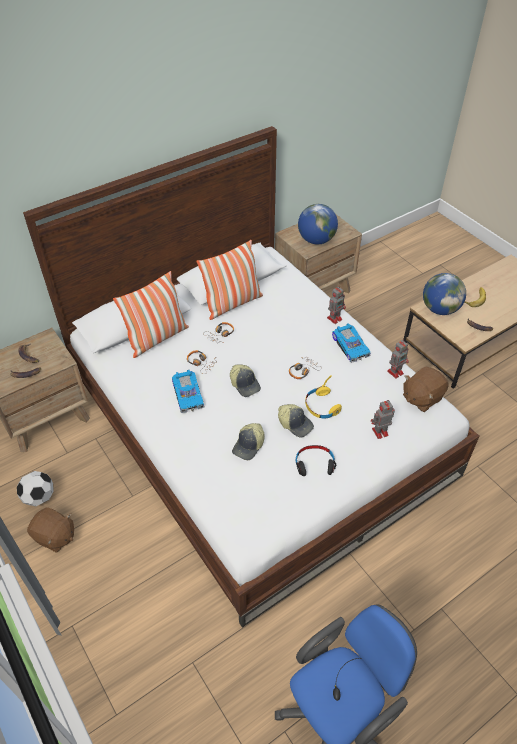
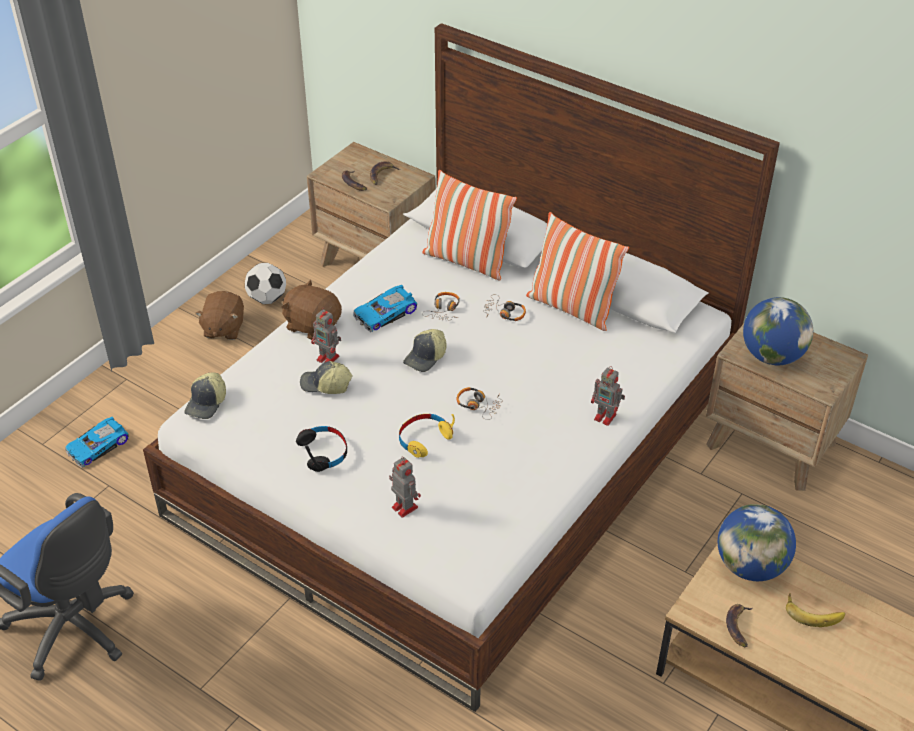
camera: 70 degrees right, 5 degrees down
(295, 423) = (381, 419): cap -> cap (207, 403)
(351, 346) = (556, 446): toy car -> toy car (98, 447)
(396, 372) = (530, 505): toy robot -> toy robot (329, 358)
(421, 397) = (493, 544): brown plush toy -> brown plush toy (312, 325)

